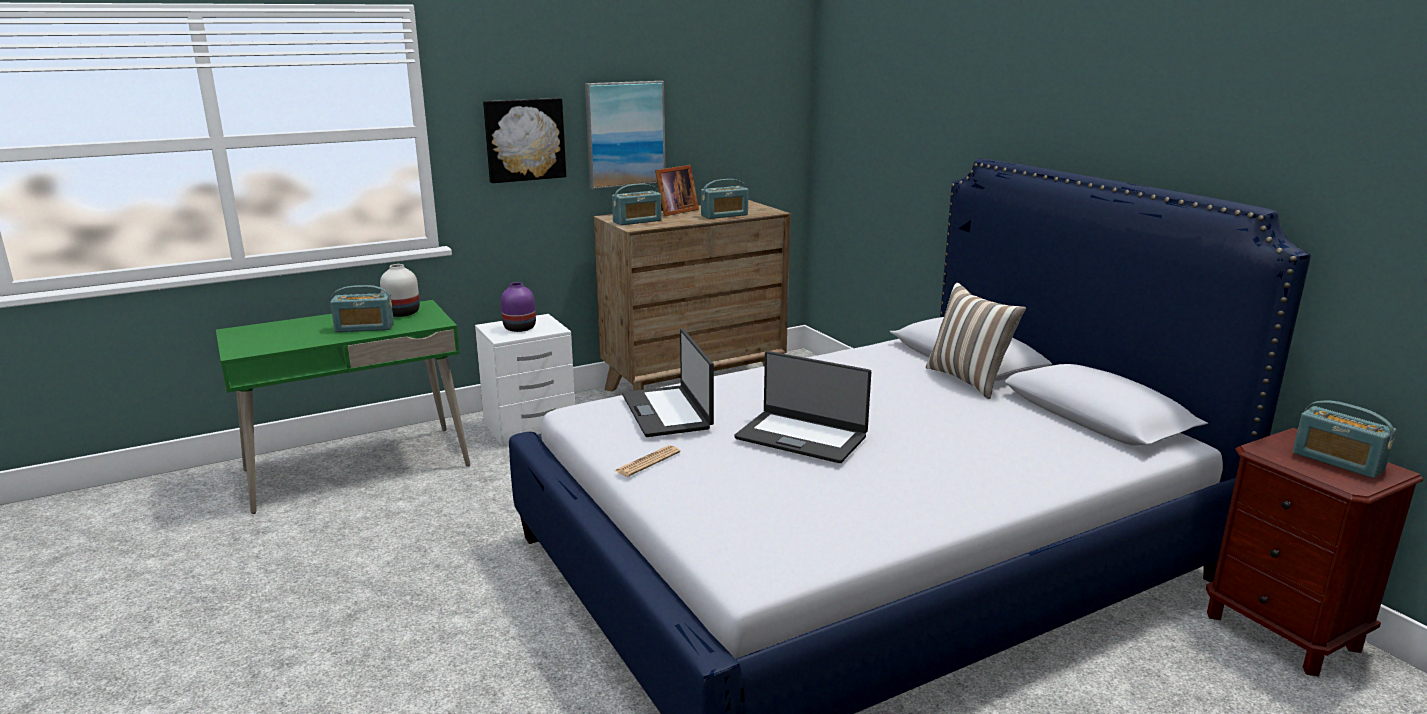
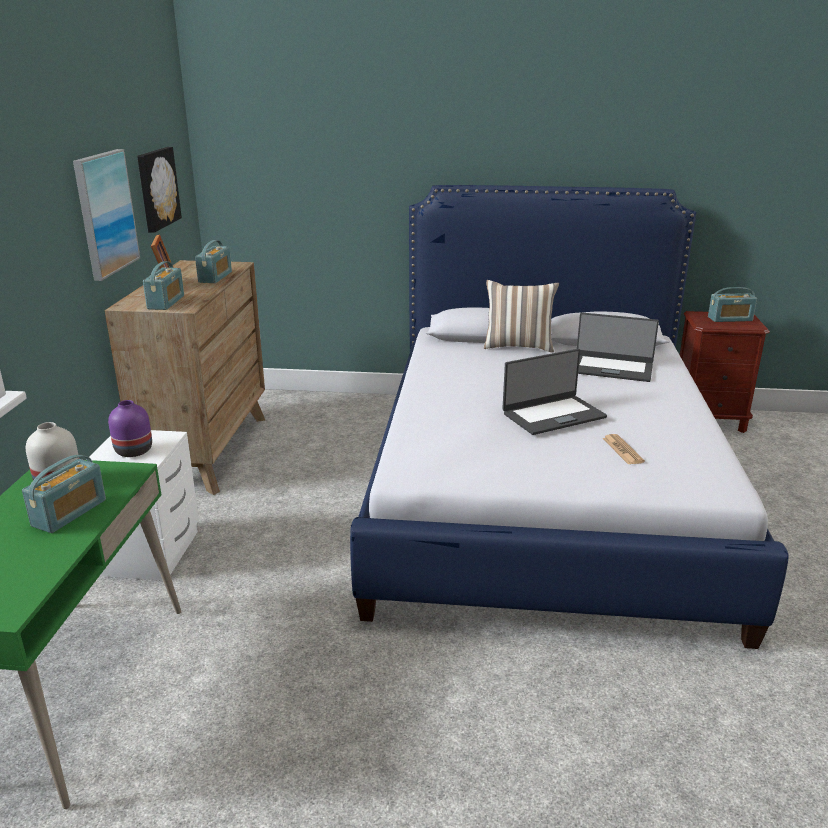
camera: 55 degrees left, 5 degrees up
(524, 139) = (44, 238): picture -> picture (156, 188)
(647, 462) = (535, 475): newspaper -> newspaper (622, 450)
(668, 411) = (458, 441): laptop -> laptop (611, 368)

